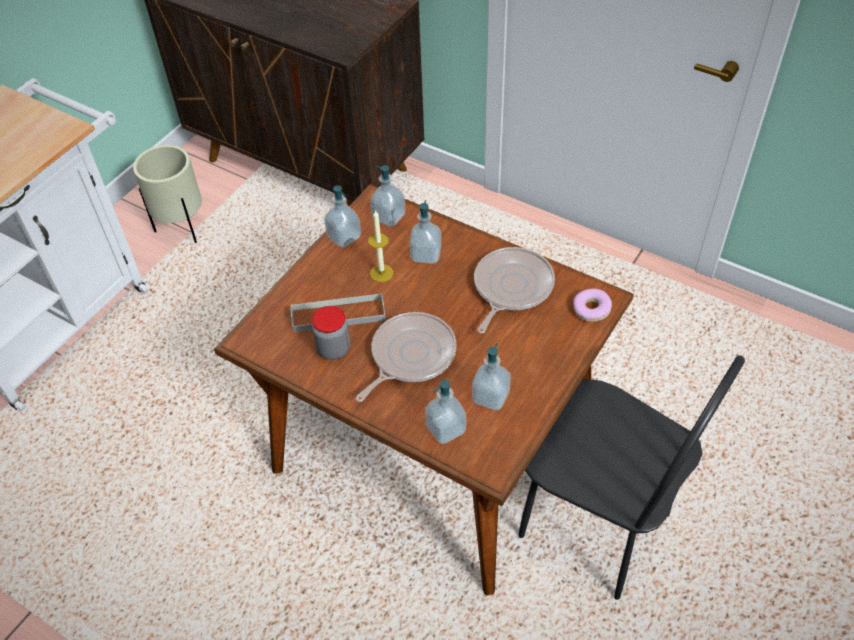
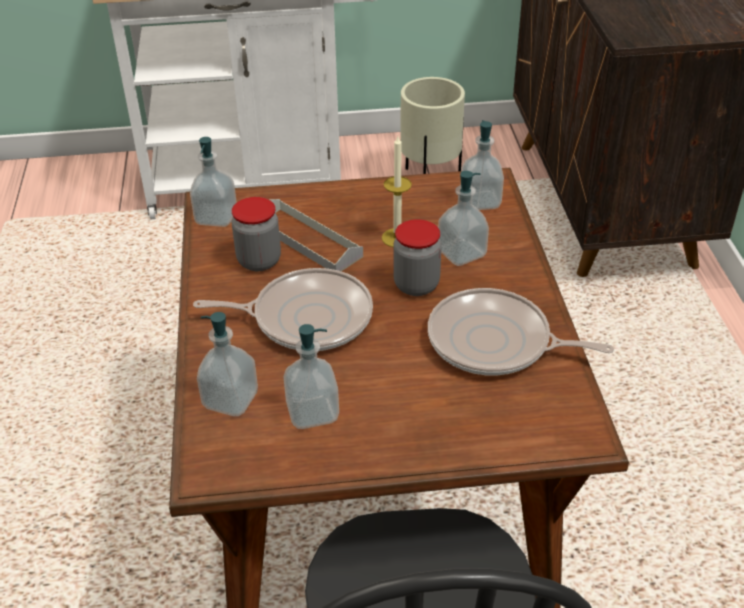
camera: 50 degrees right, 10 degrees down
(344, 237) = (414, 189): soap dispenser -> soap dispenser (216, 217)
(432, 290) = (416, 285): none -> jar
(511, 288) = (495, 342): frying pan -> frying pan turned 150 degrees counterclockwise
(591, 309) = (548, 431): donut -> none

